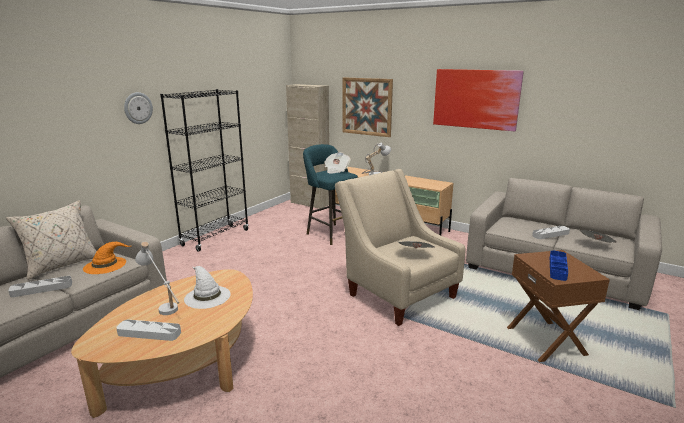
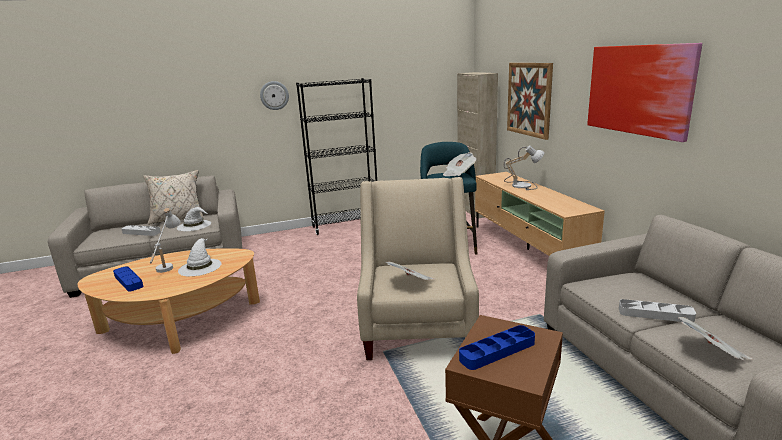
camera: 40 degrees right, 0 degrees up
(105, 265) = (194, 225): orange hat -> white hat
(149, 333) = (128, 281): white tray -> blue tray

